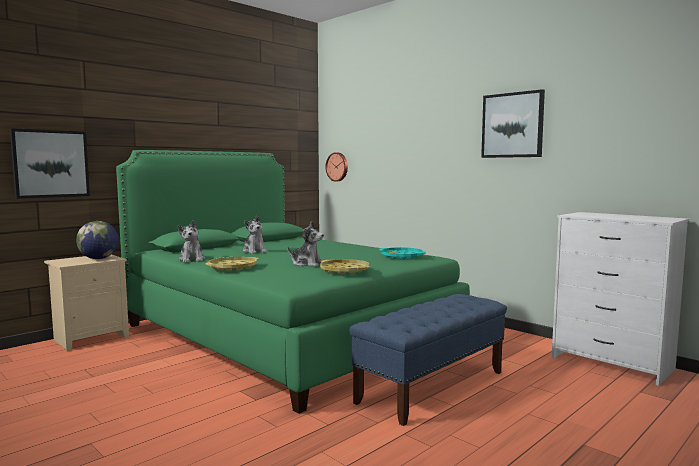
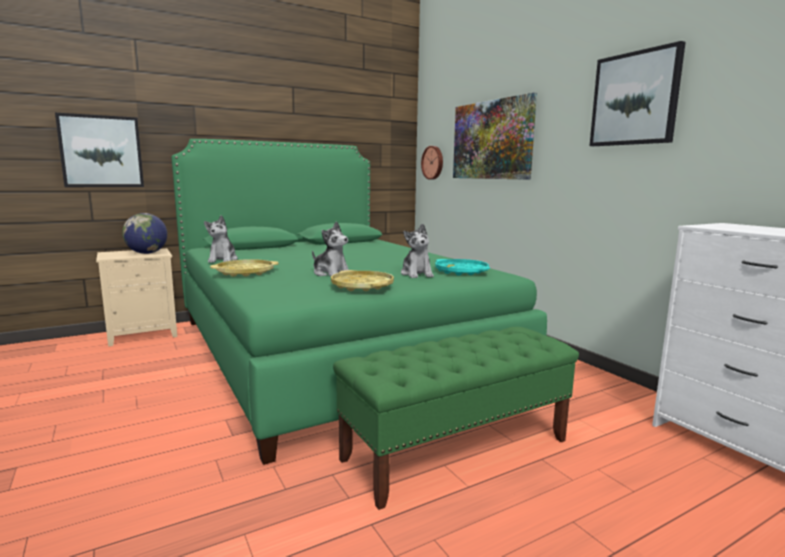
camera: 15 degrees right, 5 degrees up
(254, 251) = (302, 254): plush toy -> plush toy (417, 274)
(395, 150) = (491, 140): none -> picture
(432, 386) = (457, 449): blue bench -> green bench

